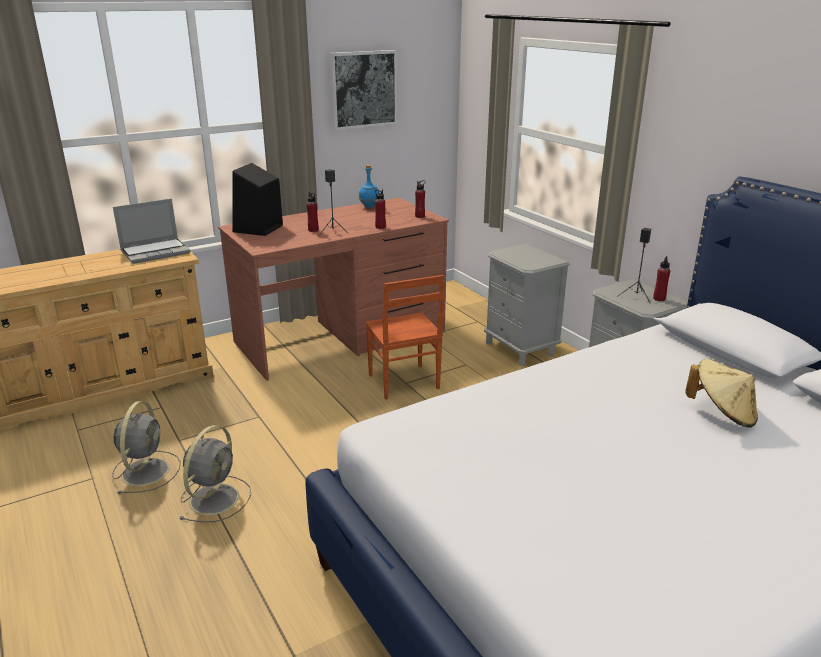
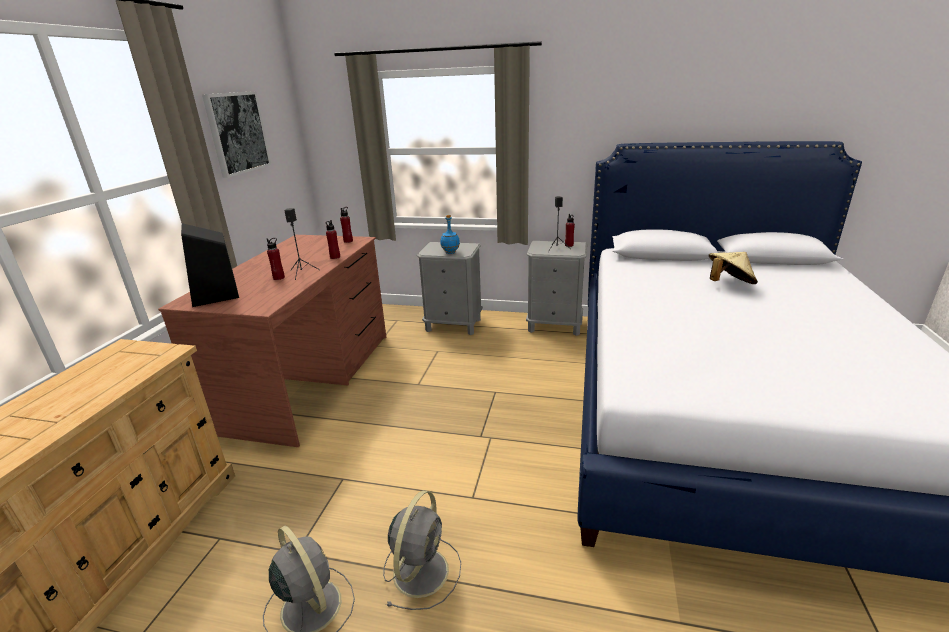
camera: 45 degrees left, 0 degrees up
(156, 252) = (118, 360): laptop -> none
(215, 497) = (422, 569): grey fan -> grey fan turned 45 degrees clockwise
(369, 207) = (287, 247): blue bottle -> blue bottle (450, 252)
(403, 382) = (416, 385): brown chair -> none

